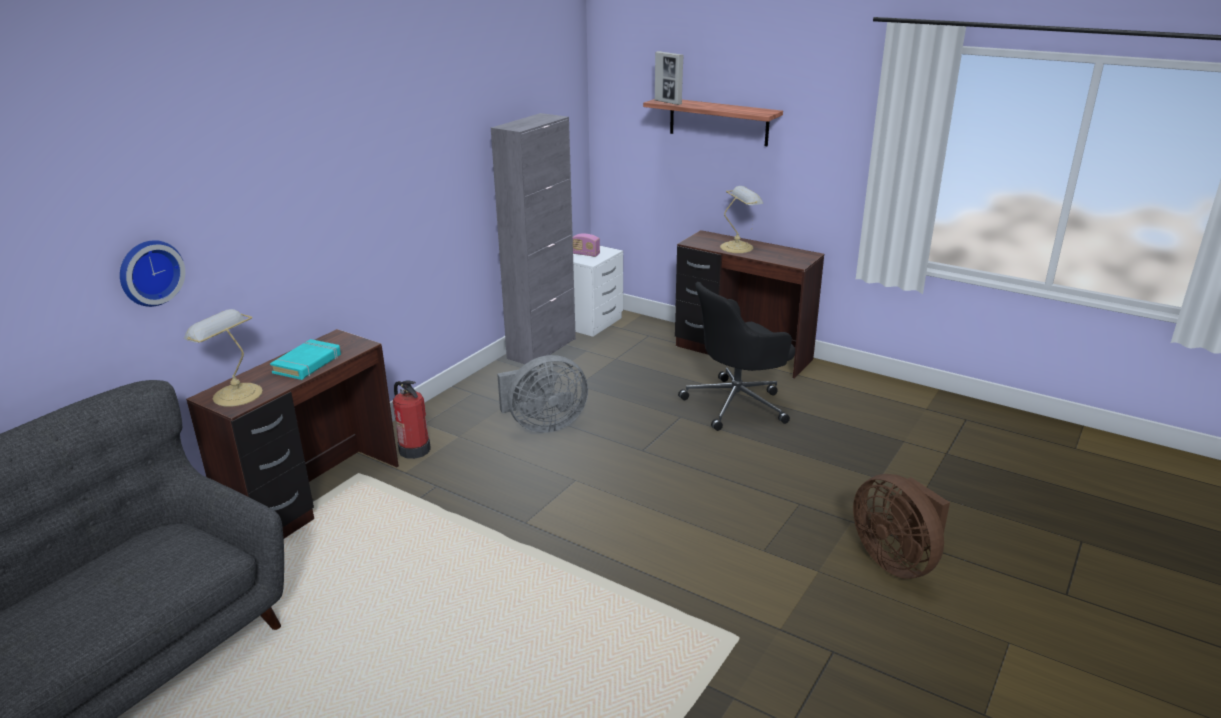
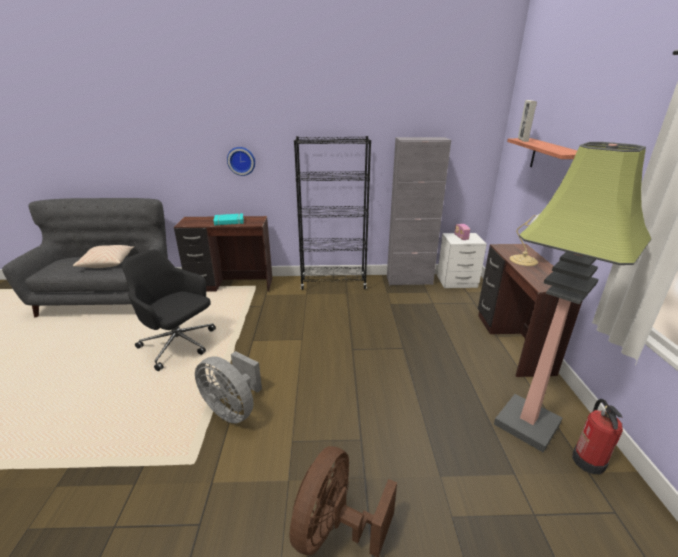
camera: 55 degrees right, 0 degrees up
(123, 574) = (107, 263): none -> beige pillow
(149, 272) = (176, 158): wall clock -> wall clock (241, 161)
(235, 394) = (193, 221): table lamp -> none
(414, 449) = (285, 289): fire extinguisher -> fire extinguisher (588, 460)
(463, 404) = (333, 284): none -> black bookcase
(543, 425) = (341, 310): grey fan -> grey fan (233, 409)
(737, 404) = (447, 364): black office chair -> black office chair (179, 345)
(855, 405) = (526, 423): none -> floor lamp

